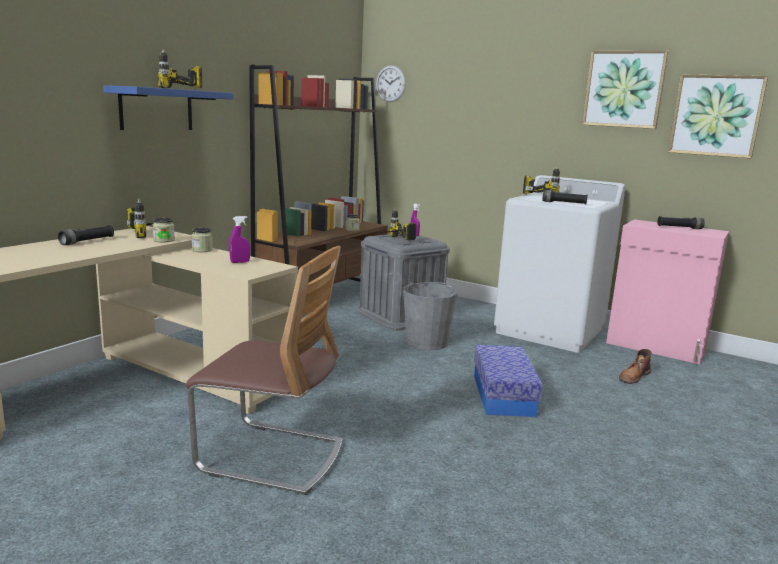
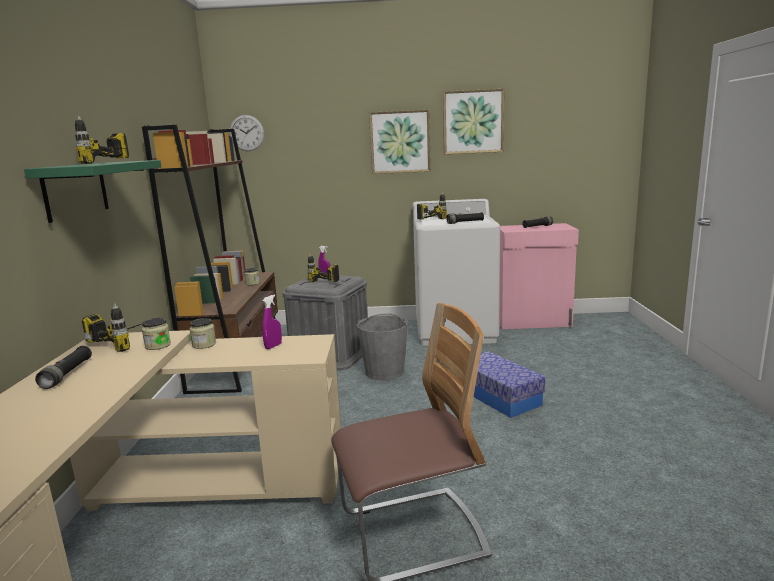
camera: 30 degrees left, 0 degrees up
(156, 109) = (75, 190): blue shelf -> green shelf
(634, 376) = (552, 349): brown boot -> none
(716, 115) = (544, 137): picture -> picture (400, 142)

